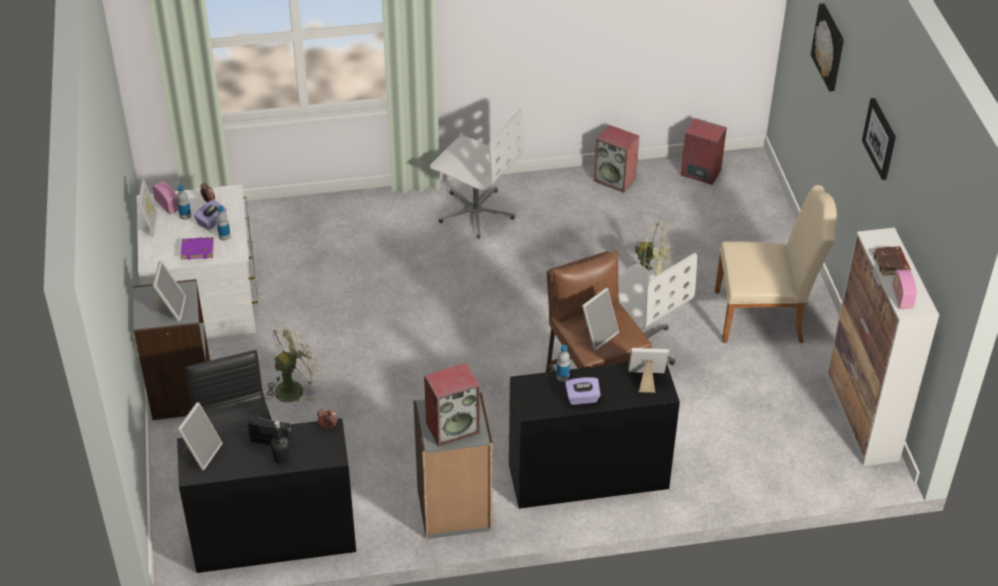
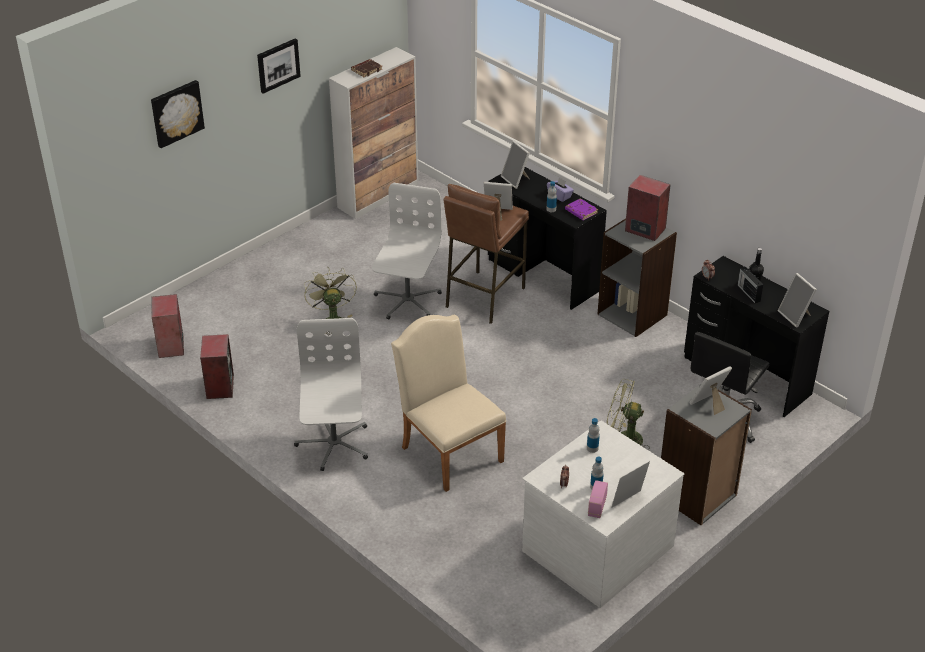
camera: 125 degrees left, 5 degrees down
(198, 250) = (623, 454): purple book -> purple book (580, 211)
(201, 452) = (795, 316): picture frame -> picture frame turned 105 degrees counterclockwise
(212, 222) = (585, 466): purple tissue box -> none
(766, 316) = (318, 259): beige chair -> beige chair (448, 450)
(902, 297) = (394, 59): radio -> none

